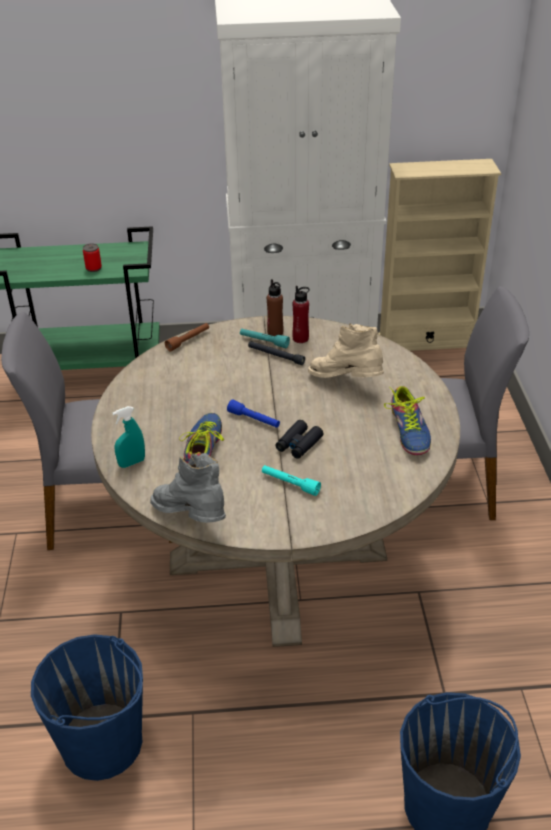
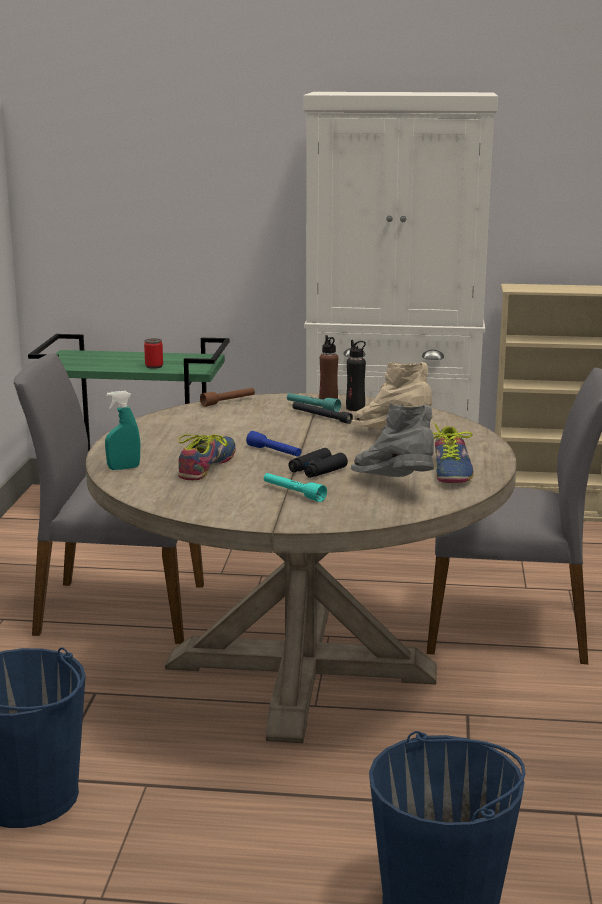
camera: 10 degrees right, 20 degrees down
(192, 519) = (170, 505): grey boot -> grey boot (394, 487)
(300, 338) = (355, 408): red bottle -> black bottle

